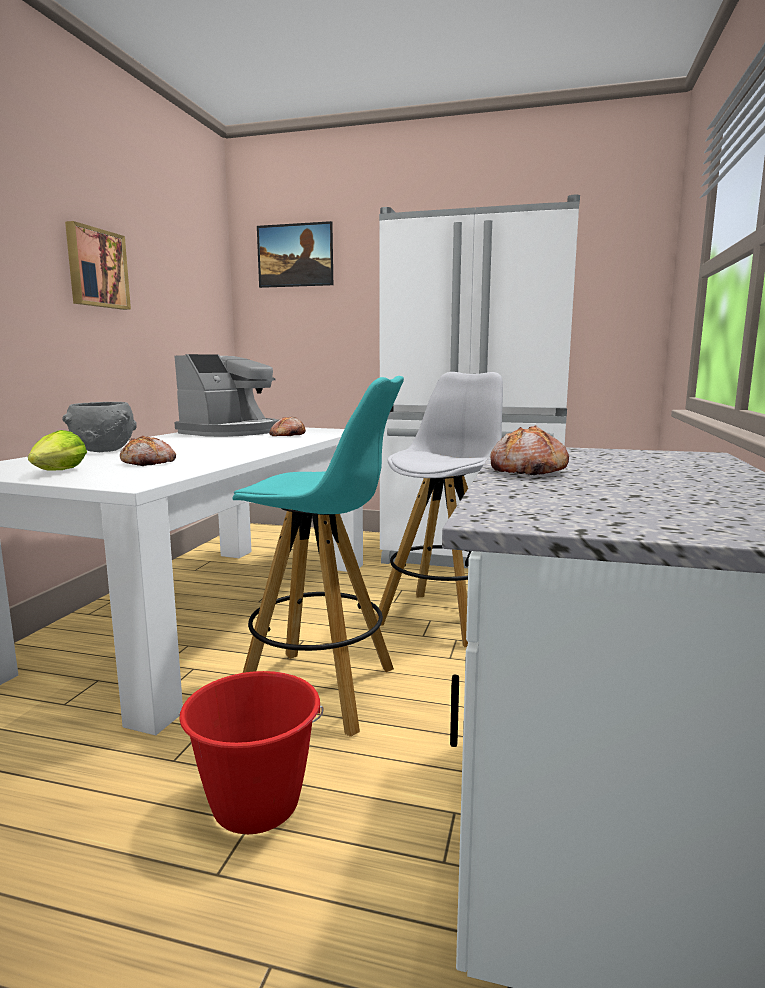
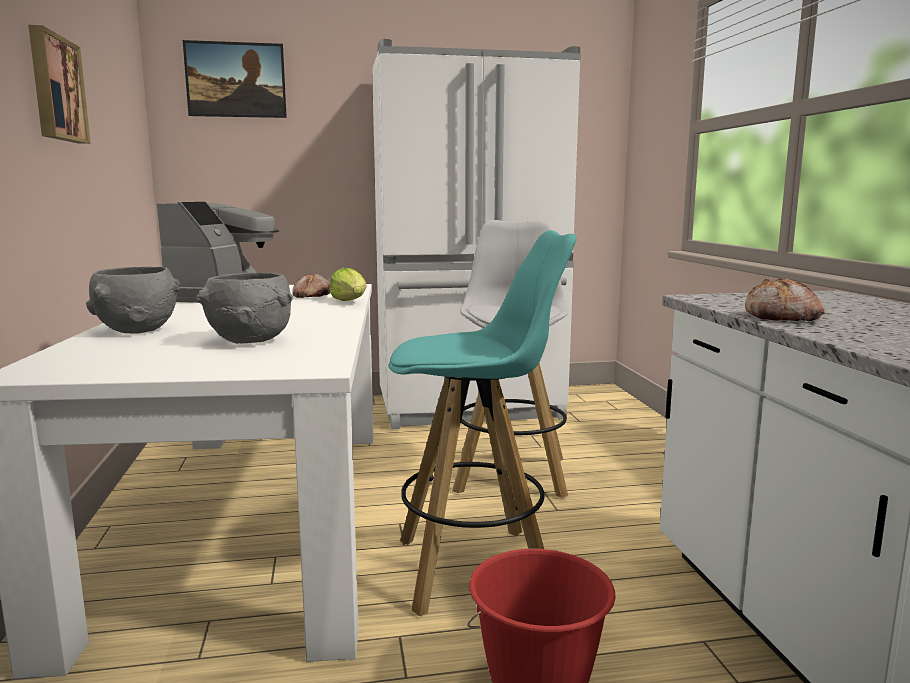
camera: 25 degrees left, 0 degrees up
(59, 472) = (171, 363): lettuce -> lettuce (351, 301)
(149, 463) = (251, 341): bread -> grey bowl

